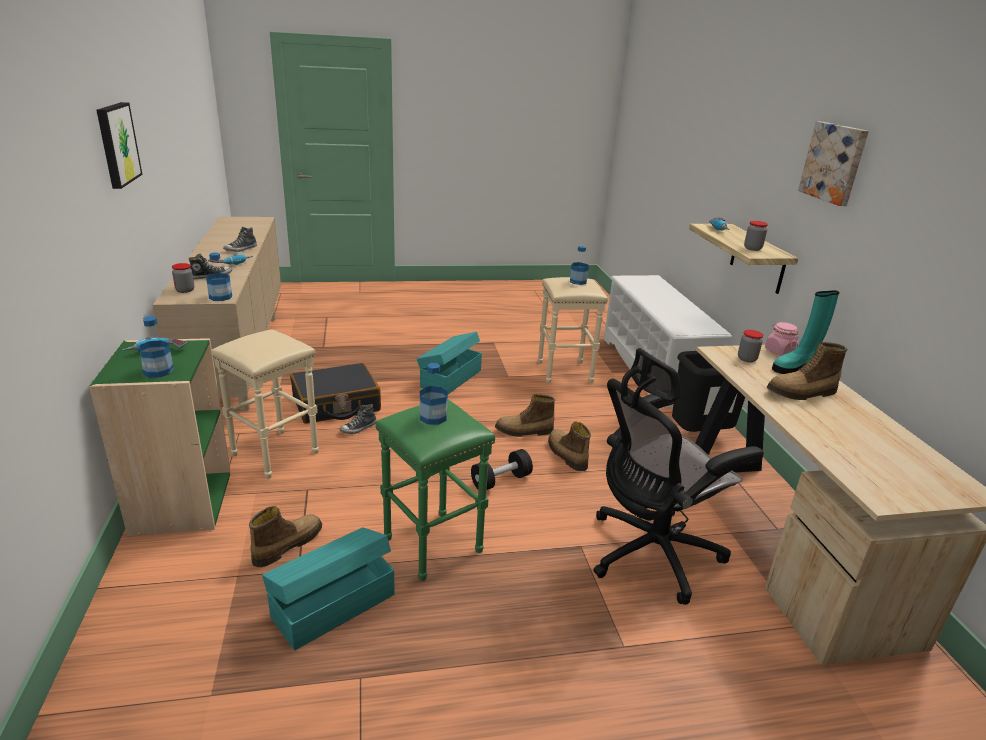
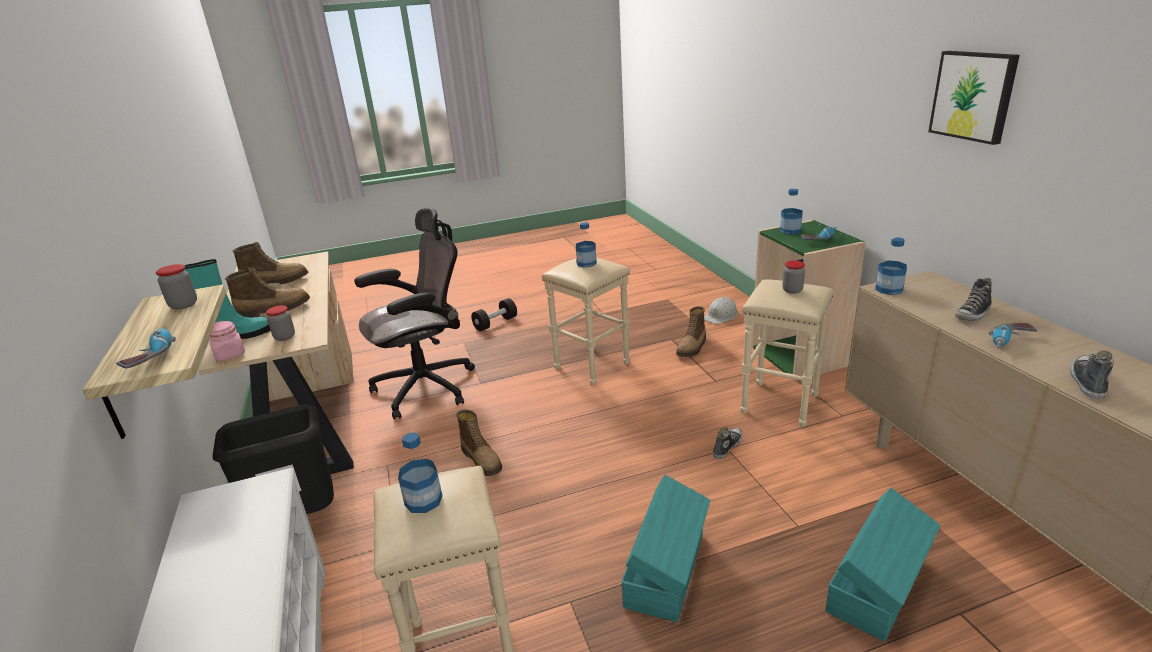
camera: 175 degrees right, 0 degrees up
(176, 609) = (721, 315): none -> white hard hat
(185, 290) = (945, 290): jar -> jar (792, 290)
(332, 605) = (637, 330): turquoise storage box -> turquoise storage box (878, 585)
(336, 404) = (786, 475): black suitcase -> none
(432, 546) = (591, 364): green stool -> beige stool
(501, 480) = (550, 419): black dumbbell -> black dumbbell (495, 323)
(524, 431) = (531, 483): boot -> boot (276, 282)
(834, 163) = (95, 161): picture -> none

